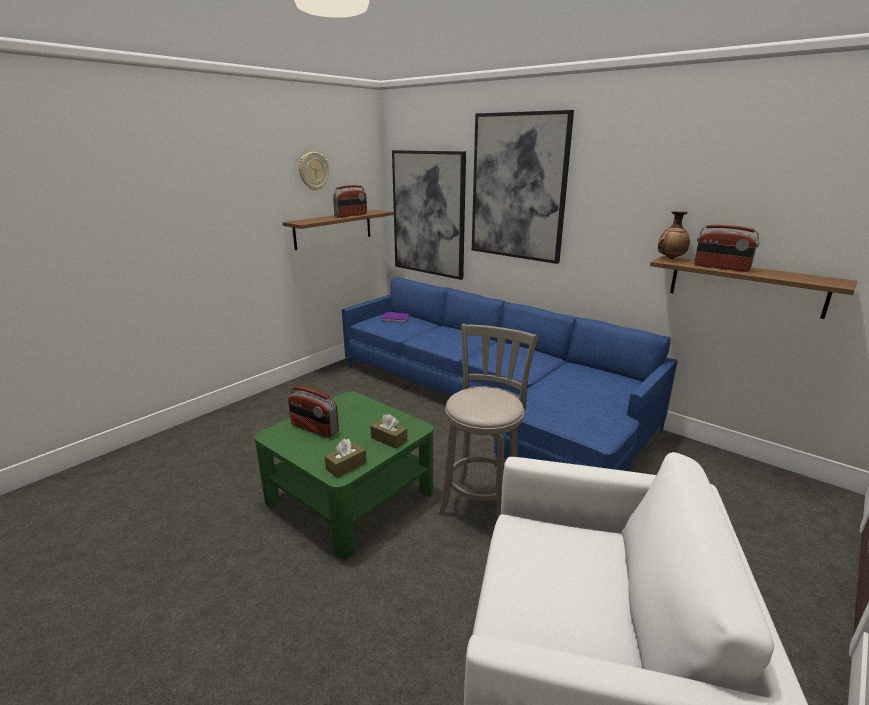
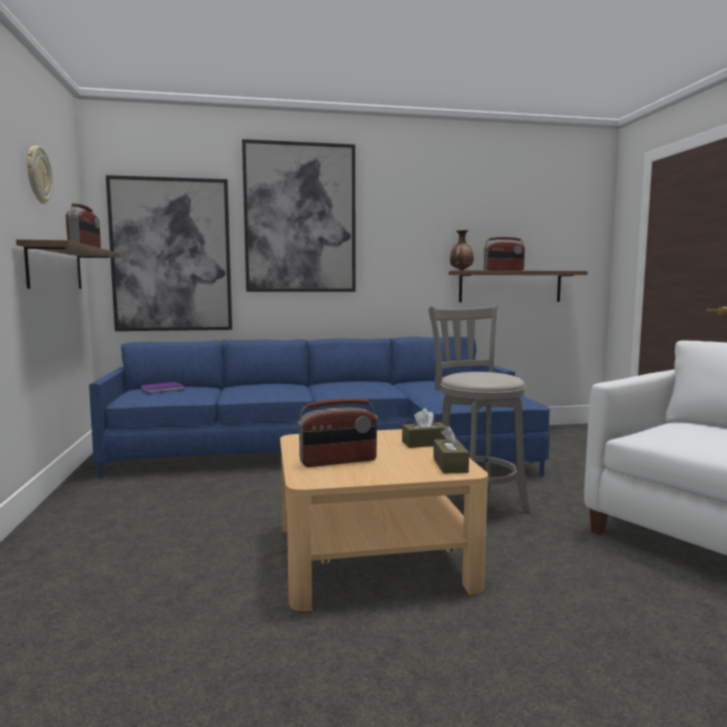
camera: 50 degrees left, 15 degrees down
(351, 495) = (373, 554): green coffee table -> beige coffee table

